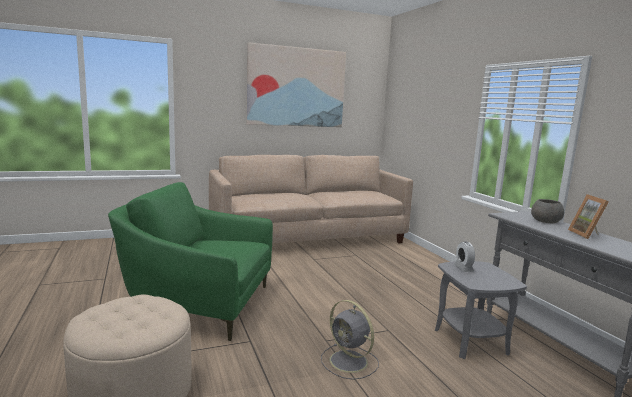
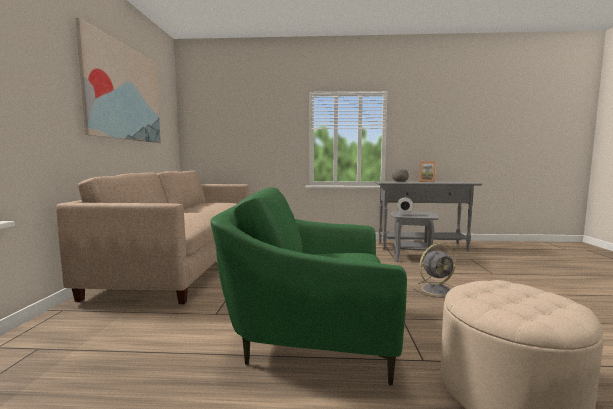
camera: 65 degrees left, 5 degrees down
(199, 305) = (310, 335): green armchair -> green armchair turned 60 degrees clockwise

